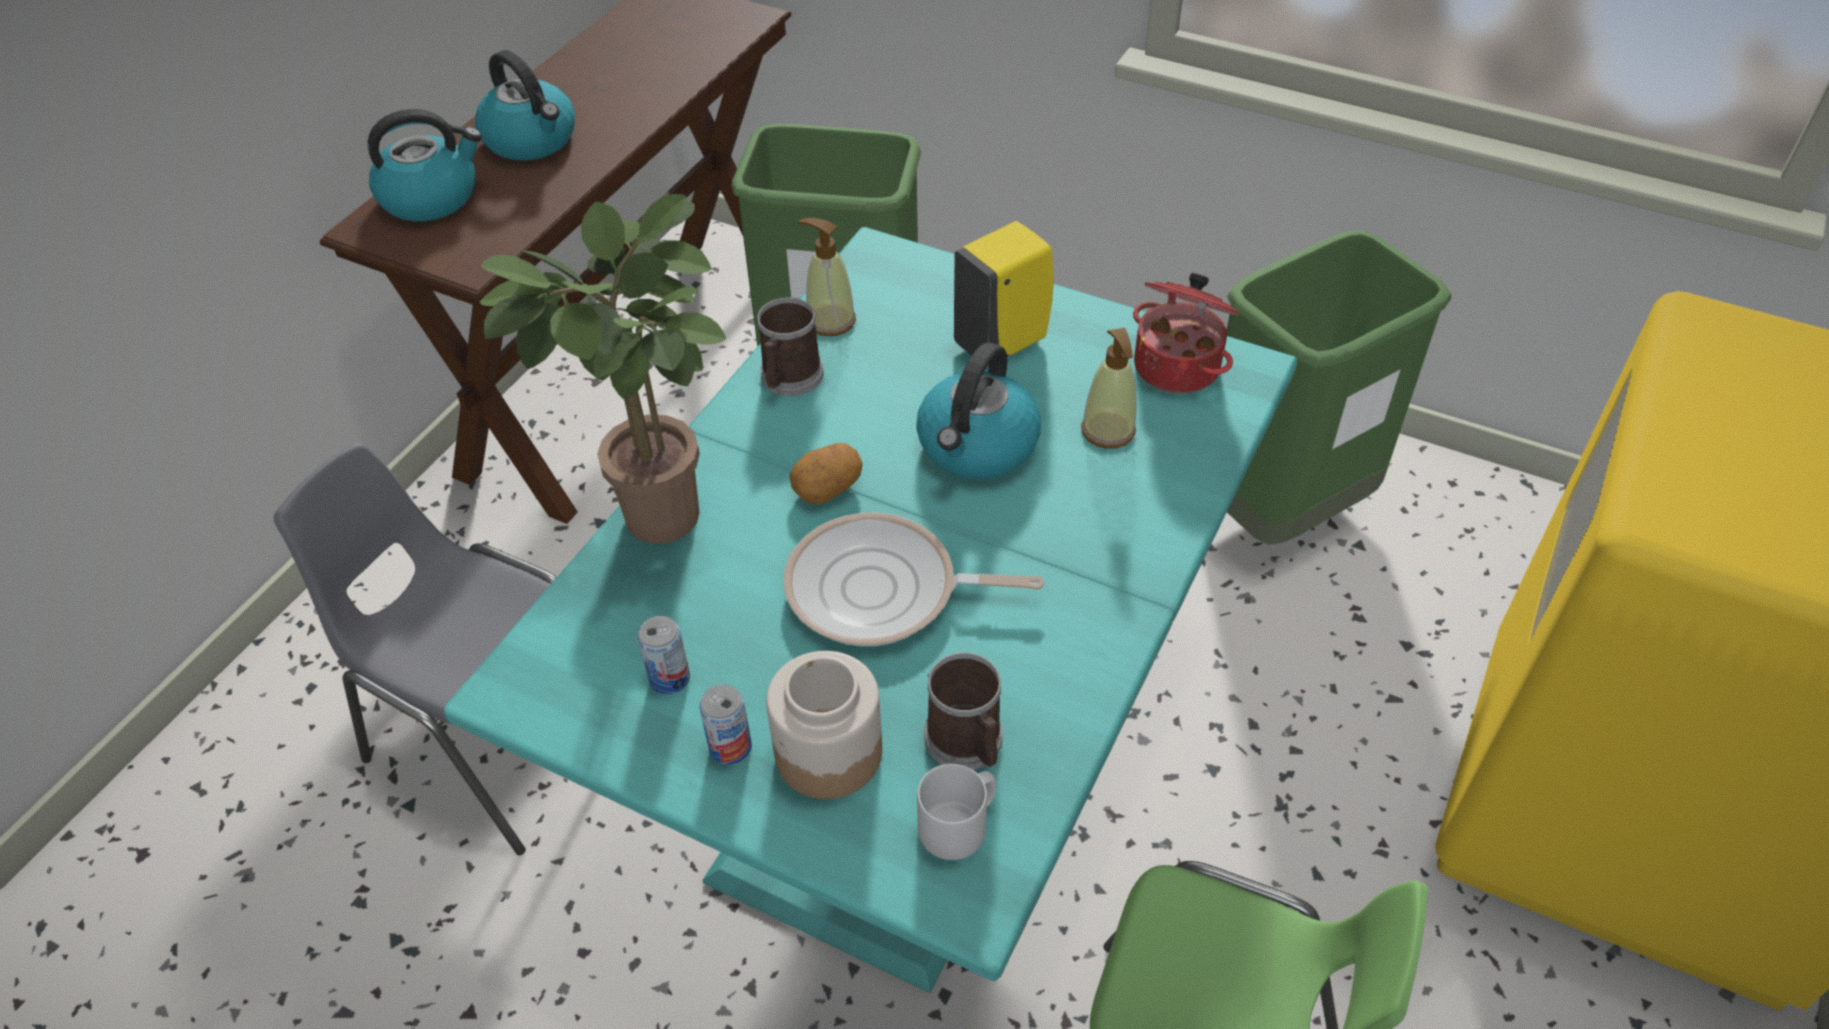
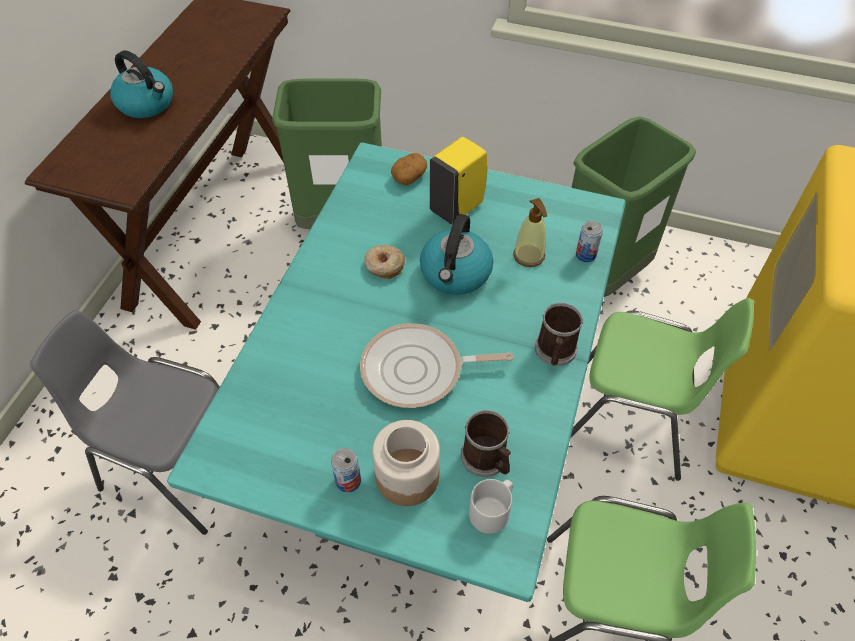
camera: 10 degrees left, 5 degrees up
(431, 197) = (91, 146): kettle -> none
(663, 526) = (279, 345): potted plant -> none
(669, 678) = (302, 442): can -> can (585, 255)
(789, 379) = (336, 243): mug -> mug (555, 352)
(827, 486) = (373, 309): potato -> potato (409, 176)
(830, 321) = (353, 204): soap dispenser -> none
(860, 422) = (384, 266): none -> donut
(1178, 366) = (561, 212): cooking pot -> none
(1288, 766) = (629, 422): none -> green chair

